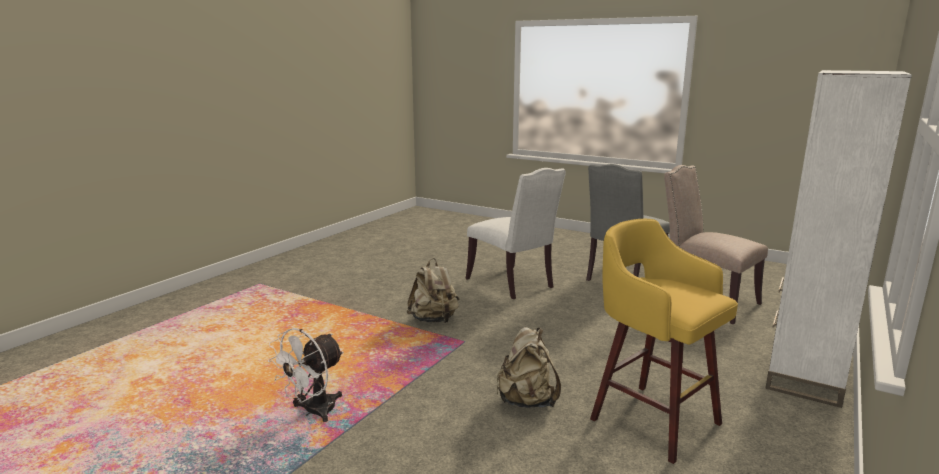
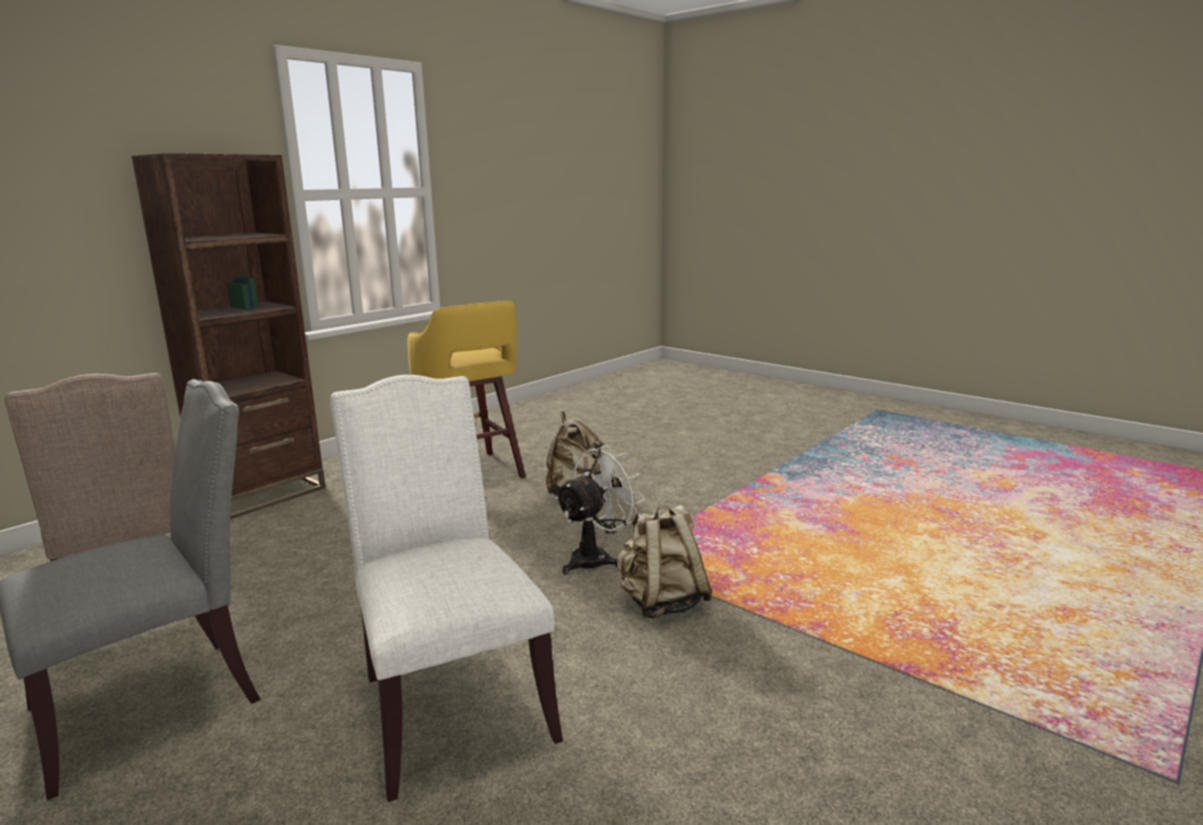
camera: 170 degrees left, 0 degrees up
(313, 412) = (792, 496): white fan -> white fan (597, 558)
(805, 376) = (262, 494): white bookcase -> brown bookcase

